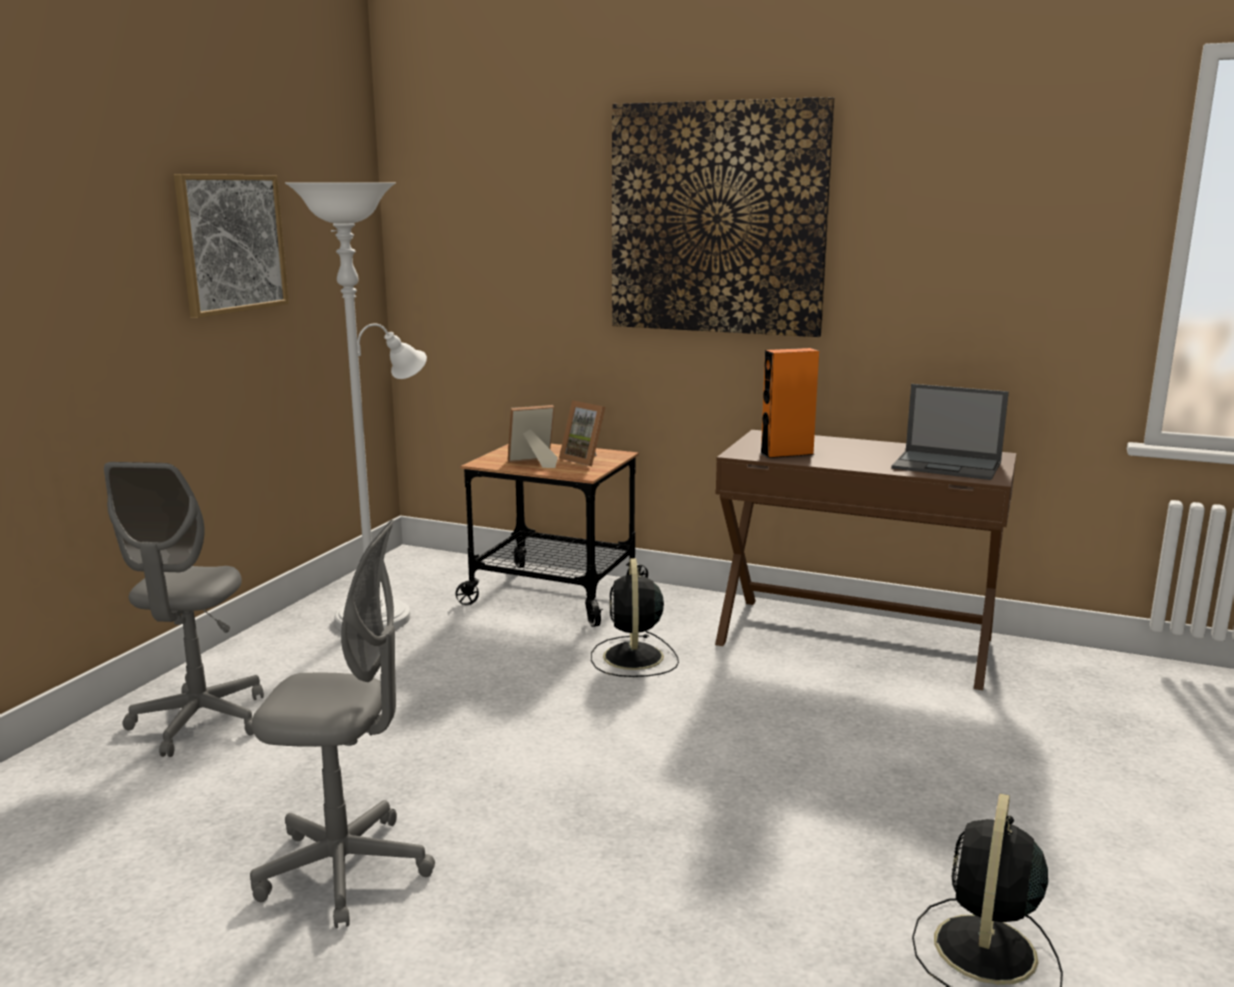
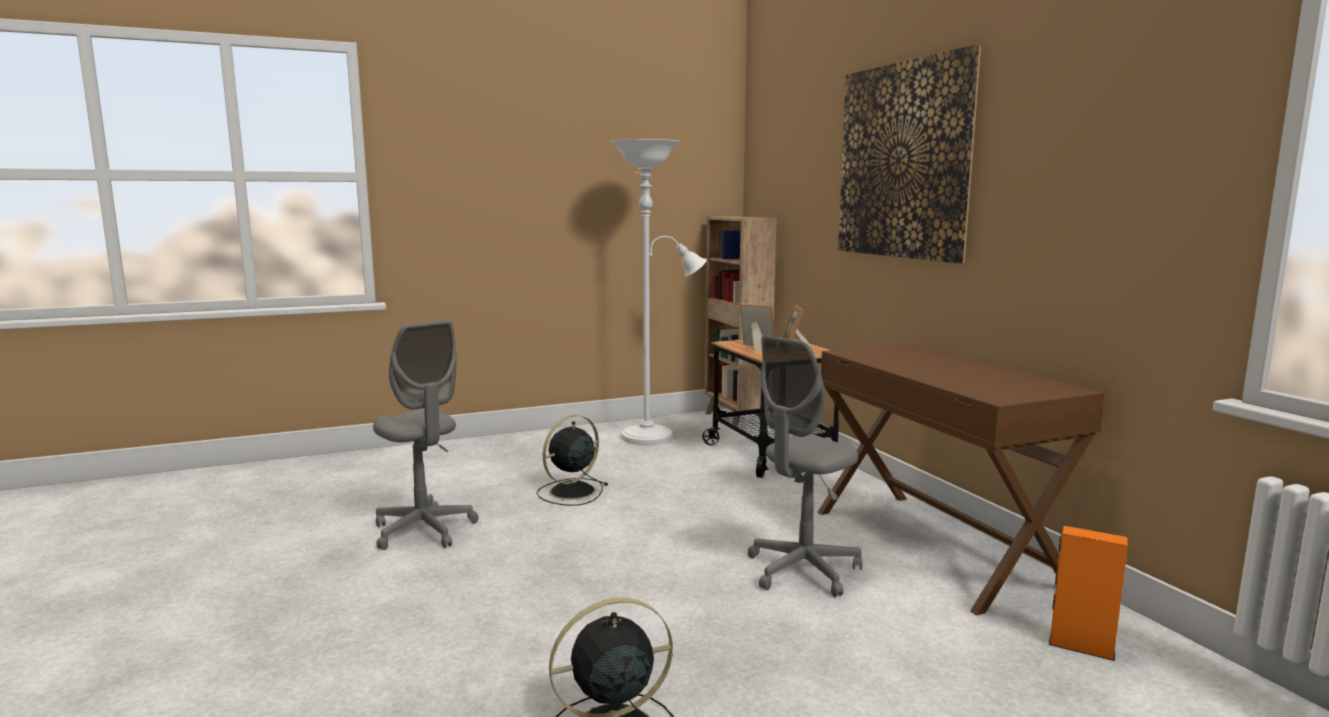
camera: 45 degrees right, 5 degrees down
(200, 721) = (491, 454): grey office chair -> grey office chair (803, 571)
(231, 243) = (600, 182): picture -> none
(433, 562) = (736, 419): none -> brown bookcase
(633, 658) = (746, 500): black fan -> black fan (570, 492)
(787, 453) = (880, 357): orange speaker -> orange speaker (1081, 647)
(948, 466) = (992, 386): laptop -> none

